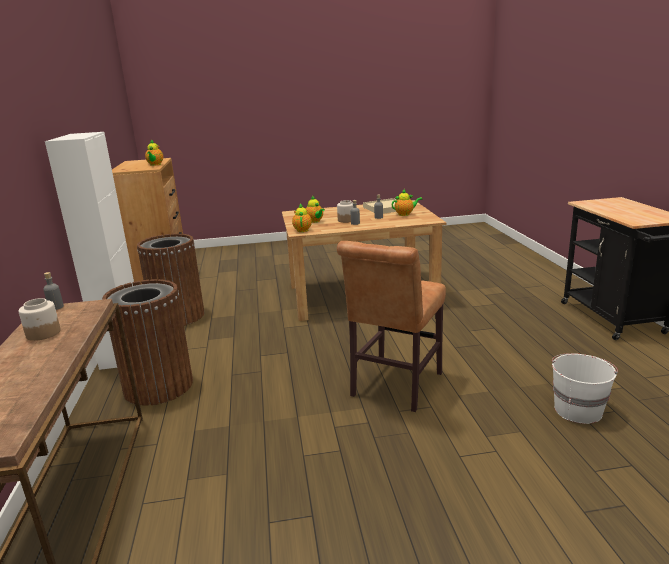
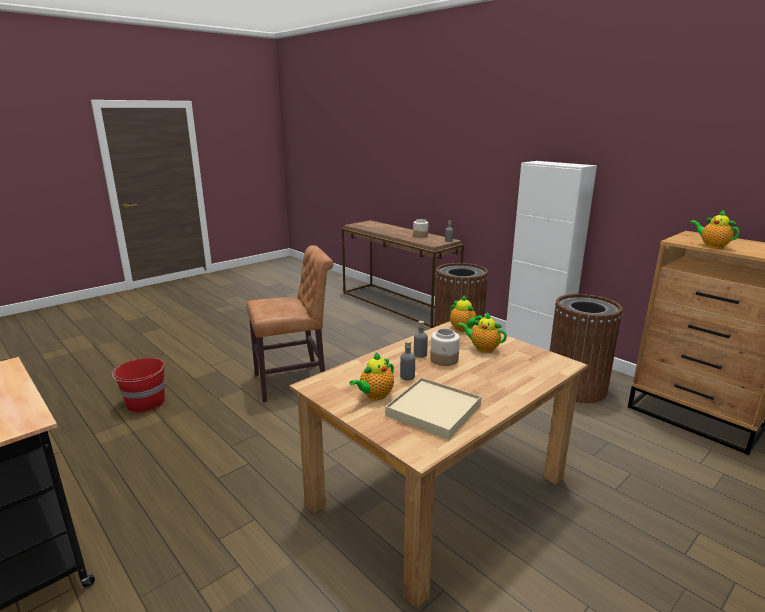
camera: 145 degrees right, 0 degrees up
(394, 387) = (295, 382): brown chair -> brown chair turned 75 degrees clockwise
(577, 409) = (146, 403): white bucket -> red bucket

